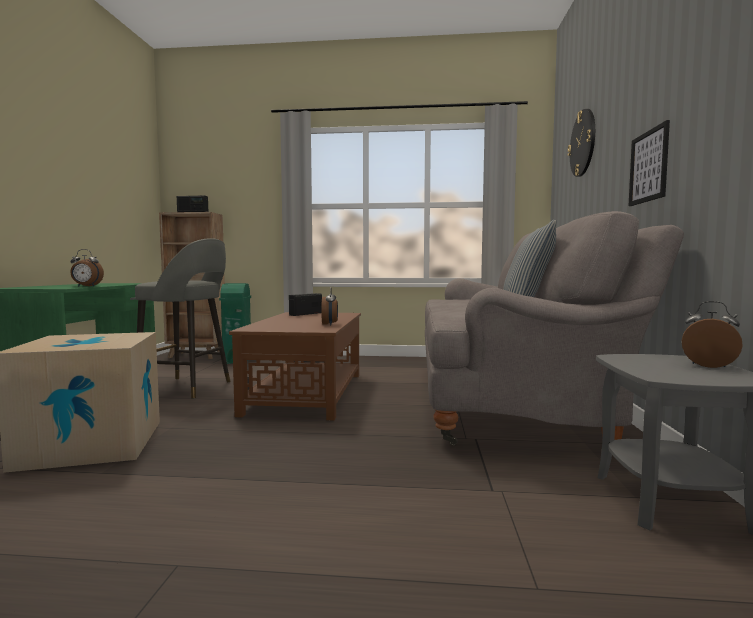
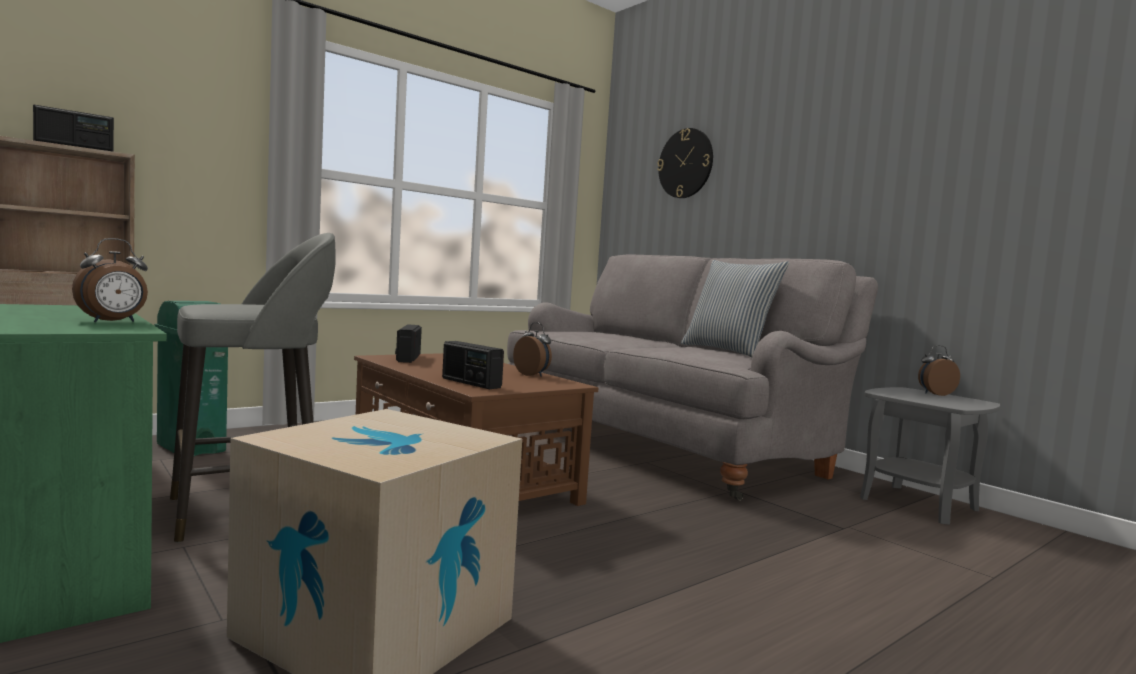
camera: 45 degrees left, 0 degrees up
(266, 325) = (470, 383): none -> radio
(648, 166) = (814, 216): picture -> none

